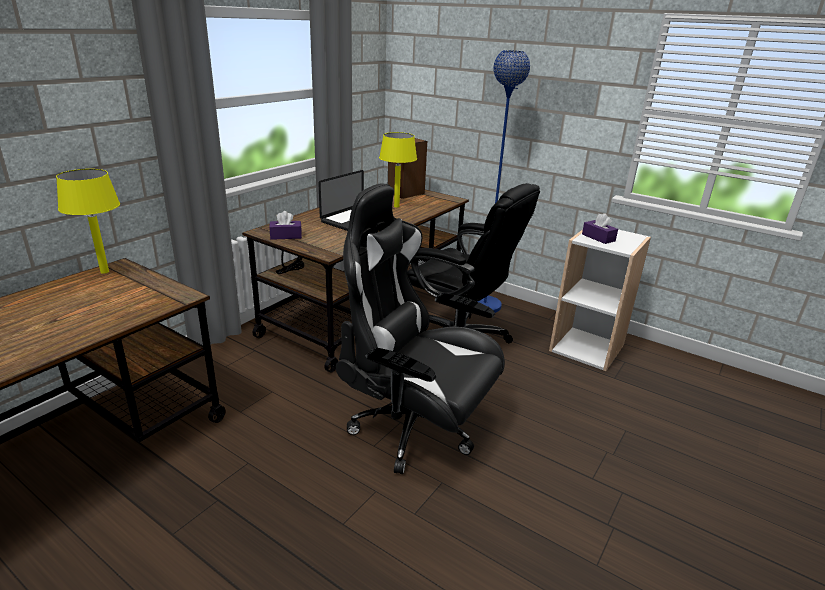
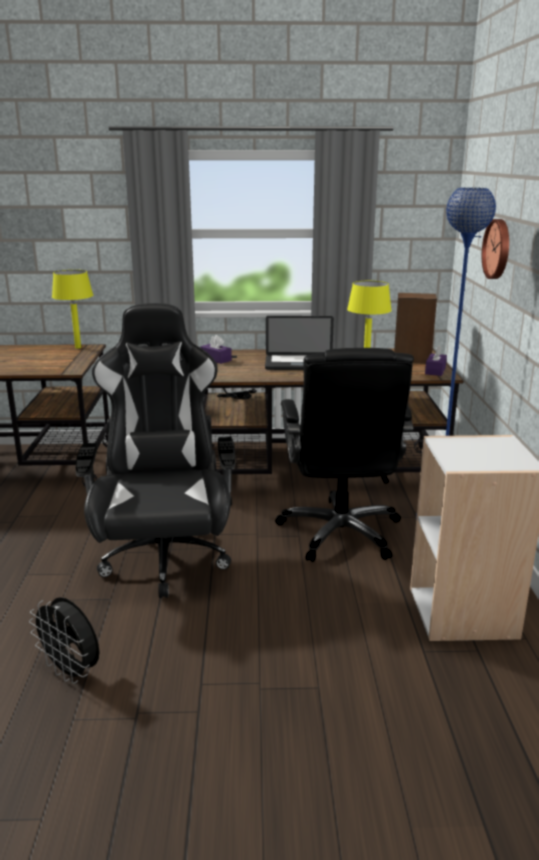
camera: 55 degrees right, 5 degrees down
(481, 96) = (498, 249): none -> wall clock
(532, 544) = (72, 671): none -> black fan
(598, 237) = (466, 447): purple tissue box -> purple tissue box (435, 371)

